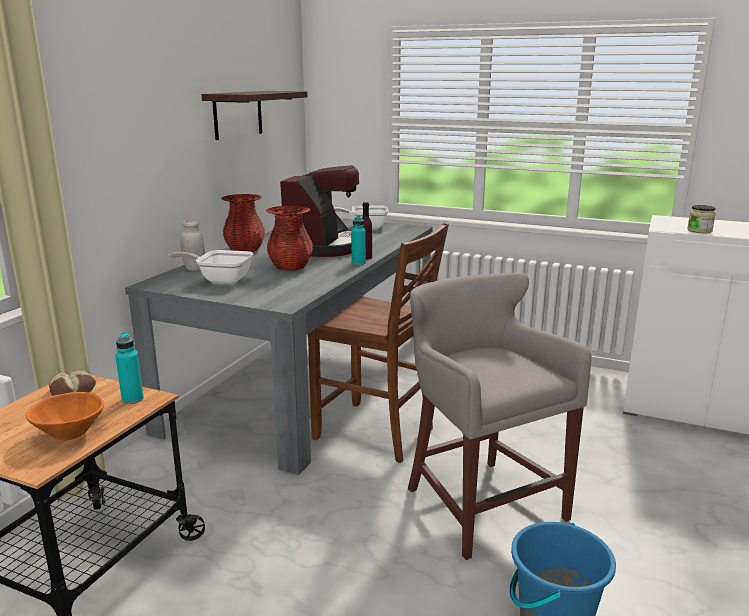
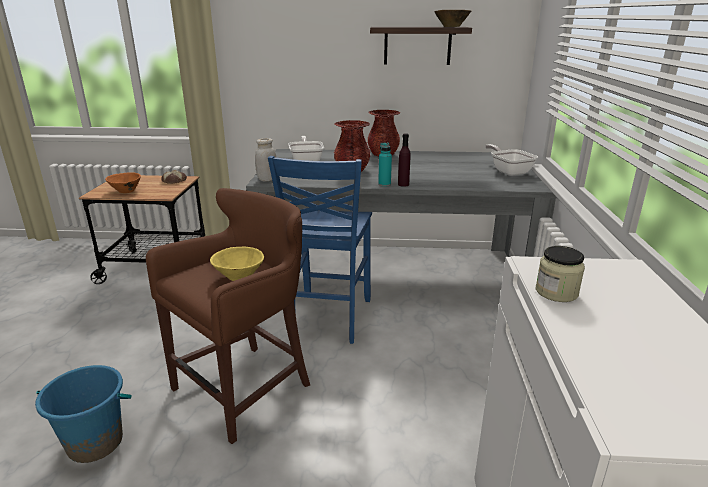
camera: 70 degrees right, 5 degrees up
(132, 399) = (164, 192): turquoise bottle -> none
(194, 268) = (325, 152): white jar -> white jar (267, 179)
(279, 91) = (451, 26): none -> brown bowl
(325, 247) = (420, 170): coffee machine -> none
(376, 433) = (328, 318): brown chair -> blue chair
(480, 502) = (246, 386): grey stool -> brown stool
(506, 360) = (238, 277): none -> yellow bowl

